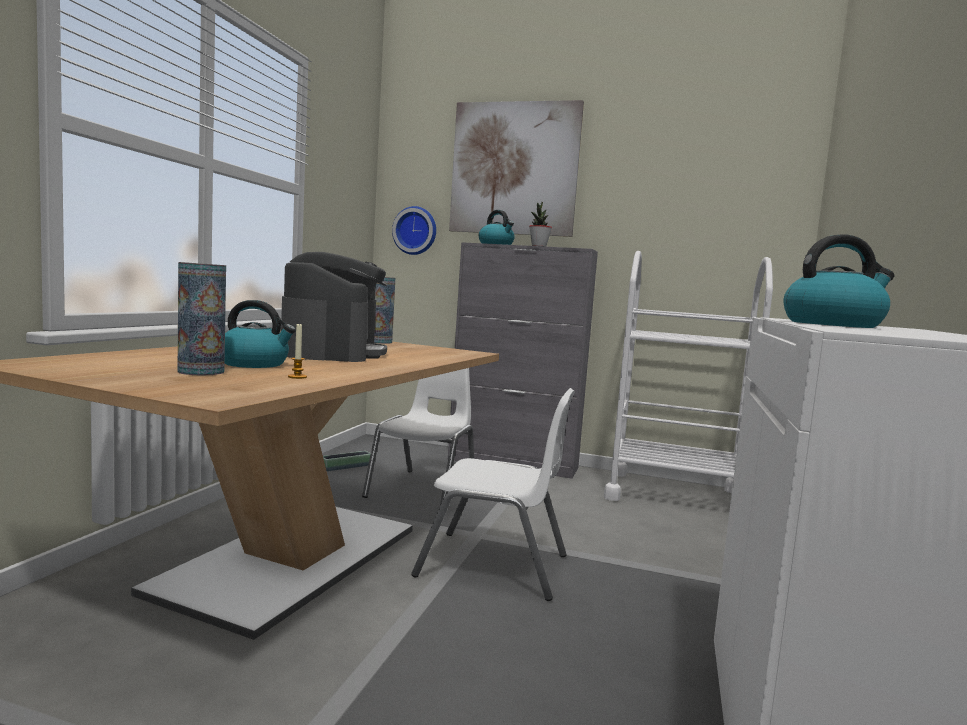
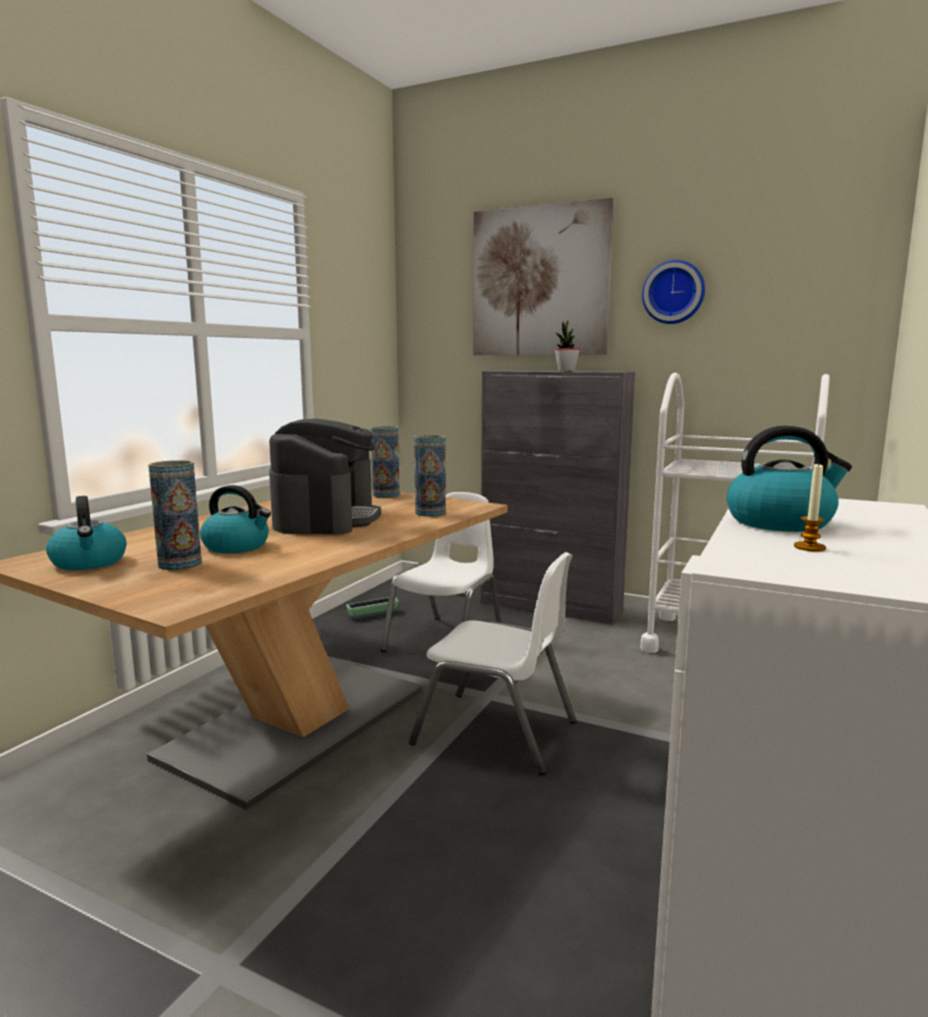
camera: 10 degrees right, 5 degrees up
(297, 377) = (267, 566): candle -> candle (809, 547)
(415, 231) = (439, 356): wall clock -> wall clock (674, 292)
(432, 354) = (430, 513): none -> vase
(496, 244) = (521, 370): kettle -> kettle (89, 562)

